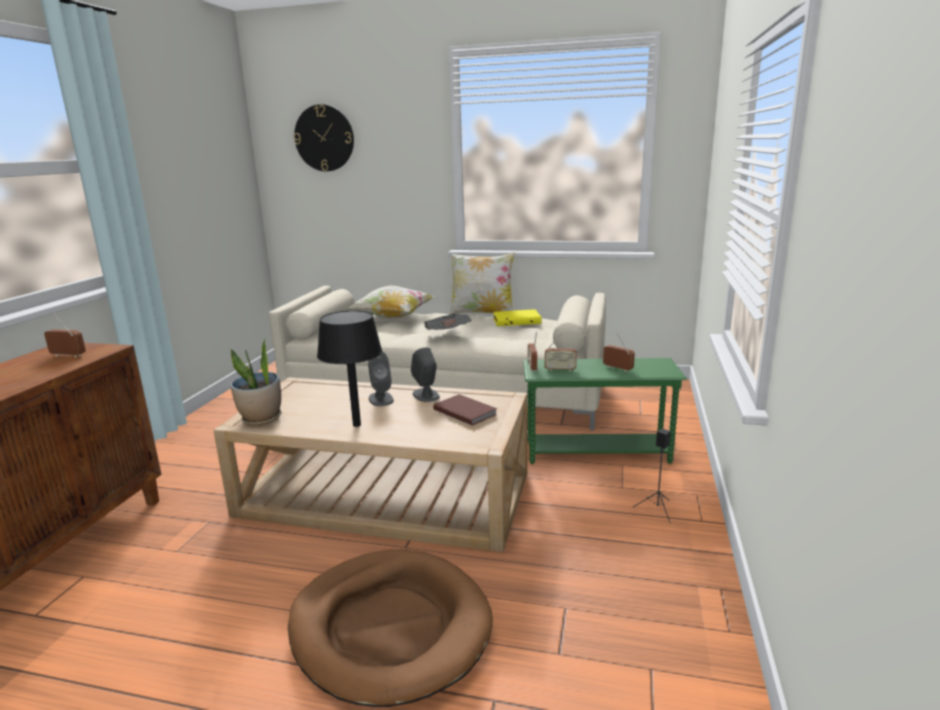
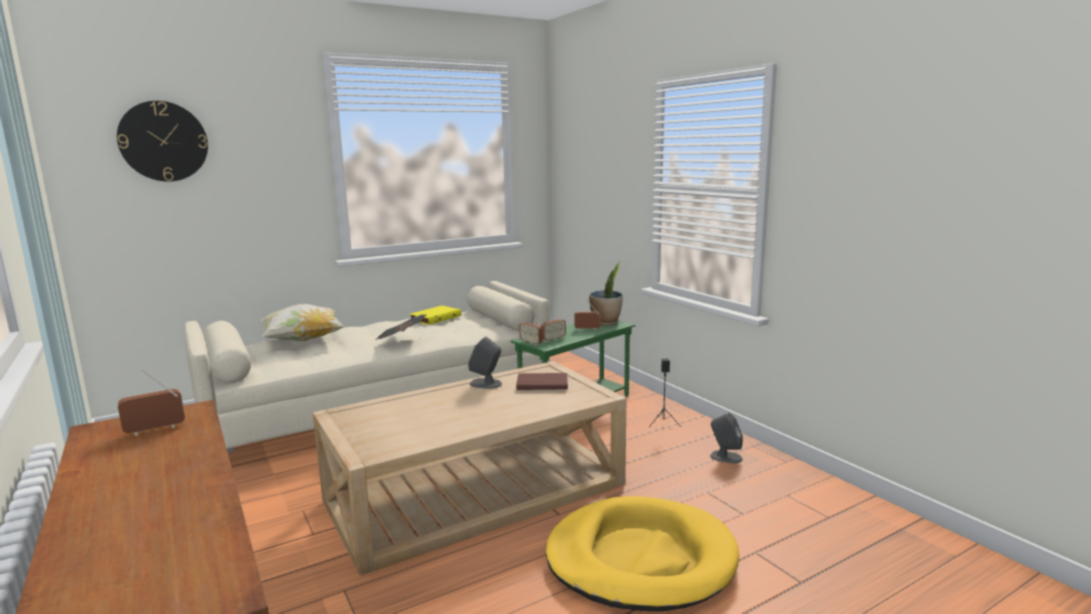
camera: 45 degrees left, 5 degrees down
(261, 419) = (380, 446): potted plant -> potted plant (606, 322)
(357, 425) = (479, 419): black table lamp -> none
(381, 399) = (453, 398): grey speaker -> grey speaker (725, 457)
(390, 628) = (640, 559): brown dog bed -> yellow dog bed
(482, 313) = (388, 319): pillow -> none

